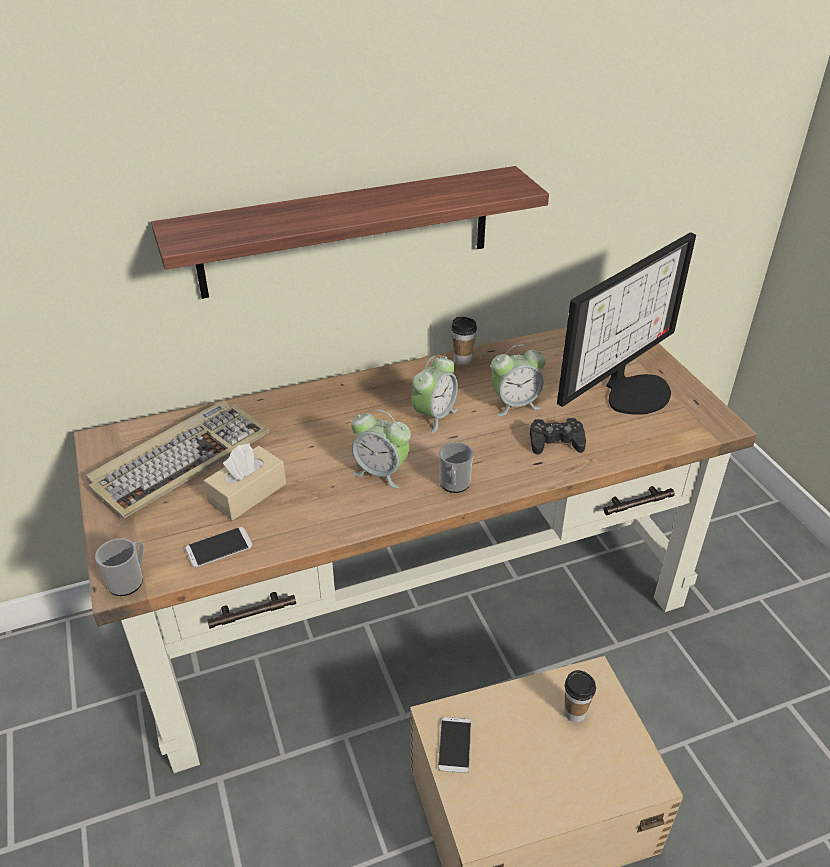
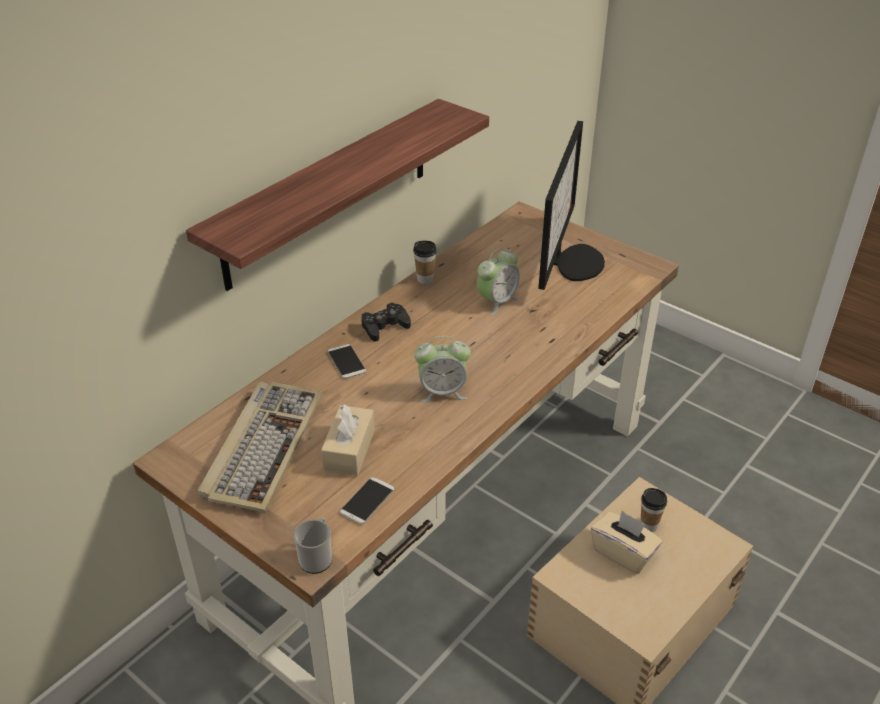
camera: 30 degrees left, 0 degrees up
(434, 416) = (444, 333): alarm clock -> none
(454, 485) = (506, 380): mug -> none
(454, 745) = (585, 587): phone -> phone (346, 362)
(523, 729) = (623, 553): none -> beige tissue box
(555, 442) = (551, 319): black game controller -> black game controller (385, 326)

